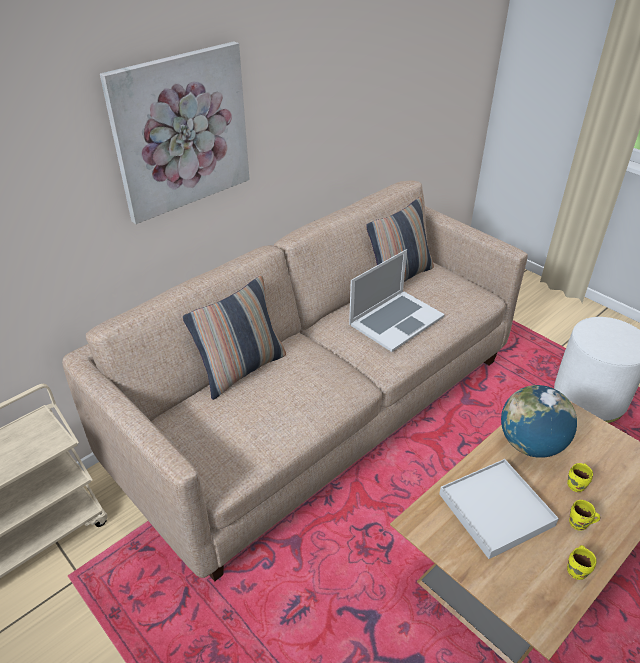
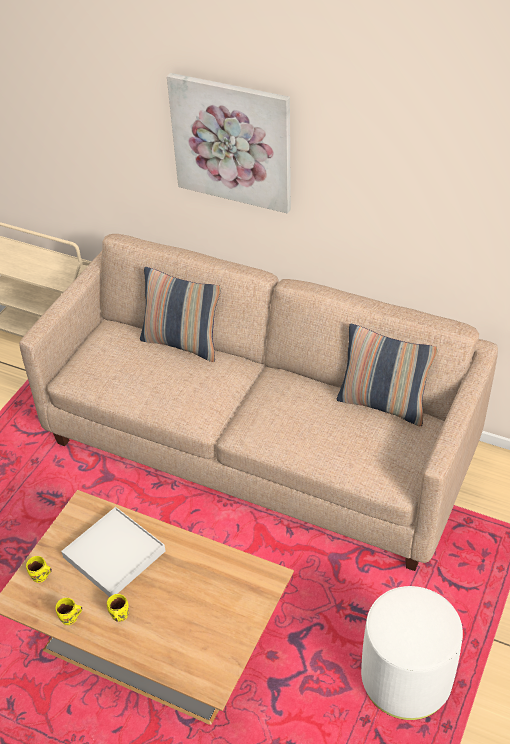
camera: 70 degrees right, 5 degrees up
(396, 320) = (303, 418): laptop -> none
(530, 444) = (201, 568): globe -> none
(577, 485) = (164, 610): yellow mug -> yellow mug (41, 577)

